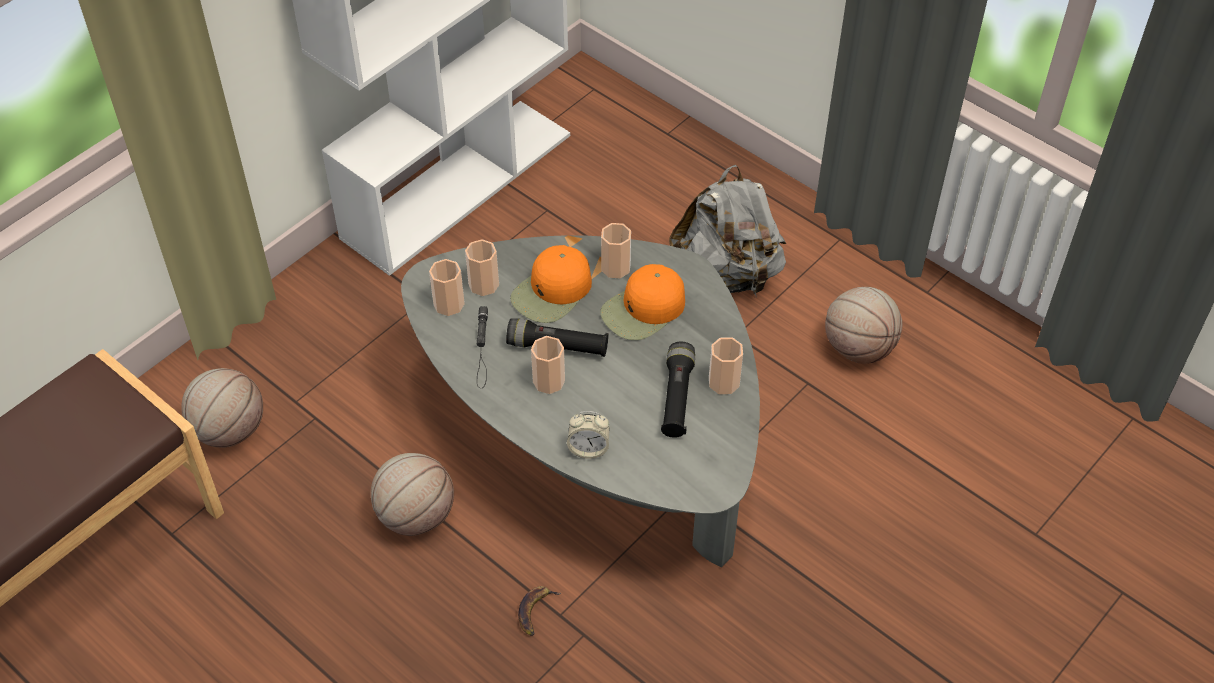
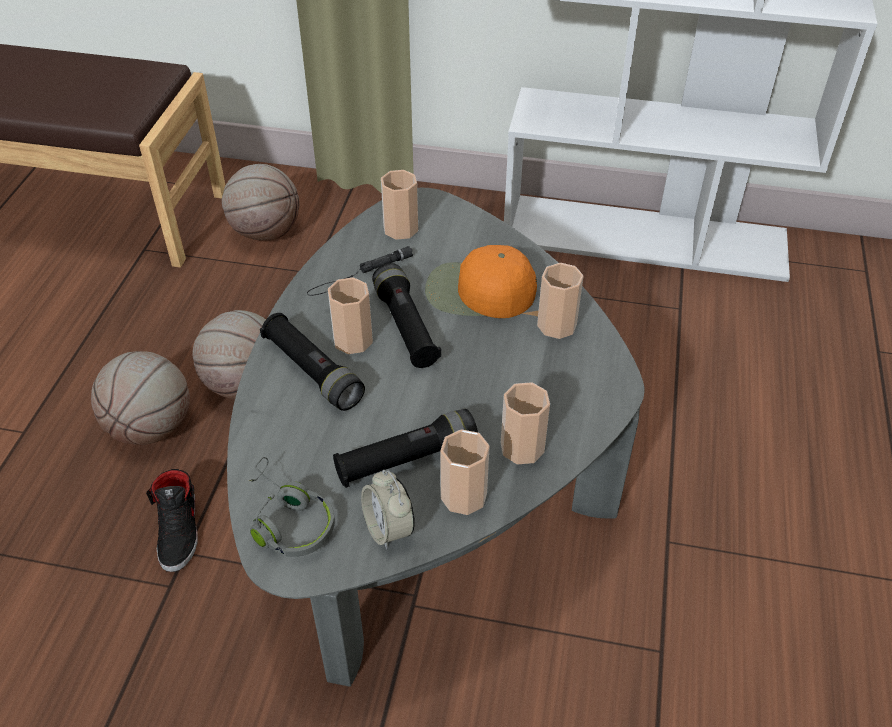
camera: 60 degrees right, 5 degrees down
(483, 284) = (446, 240): cup -> cup (522, 447)
(535, 611) = (180, 530): banana -> black shoe
(563, 415) = (313, 372): none -> black flashlight
(588, 448) = (278, 412): alarm clock -> alarm clock (388, 529)
(643, 310) = (515, 374): orange cap -> none
(684, 477) = (287, 520): none -> grey headphones
(726, 274) = (744, 491): grey backpack -> none
(859, 348) = (765, 686): basketball -> basketball (151, 427)

